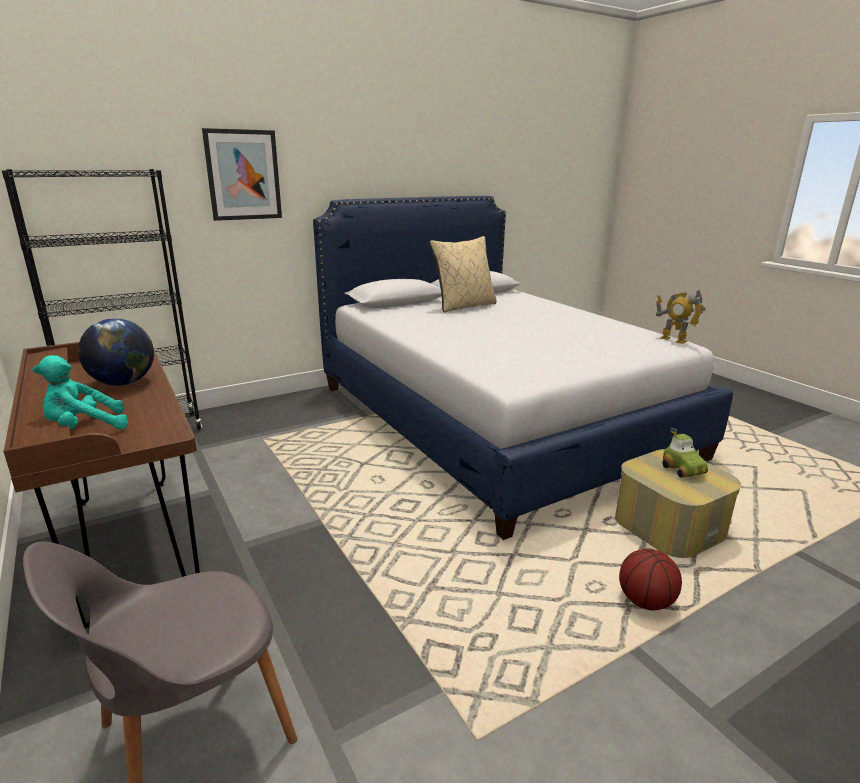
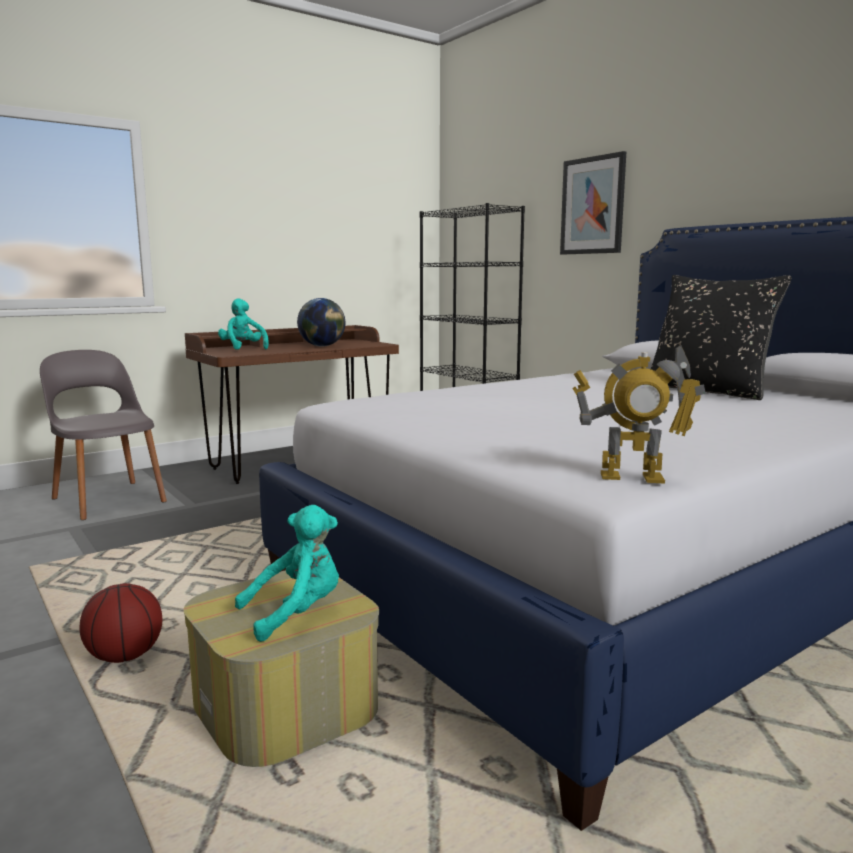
camera: 85 degrees right, 10 degrees down
(464, 306) = (707, 391): beige pillow -> black pillow
(673, 340) = (632, 477): toy robot -> toy robot turned 120 degrees counterclockwise
(684, 469) = (296, 613): toy car -> turquoise plush toy

